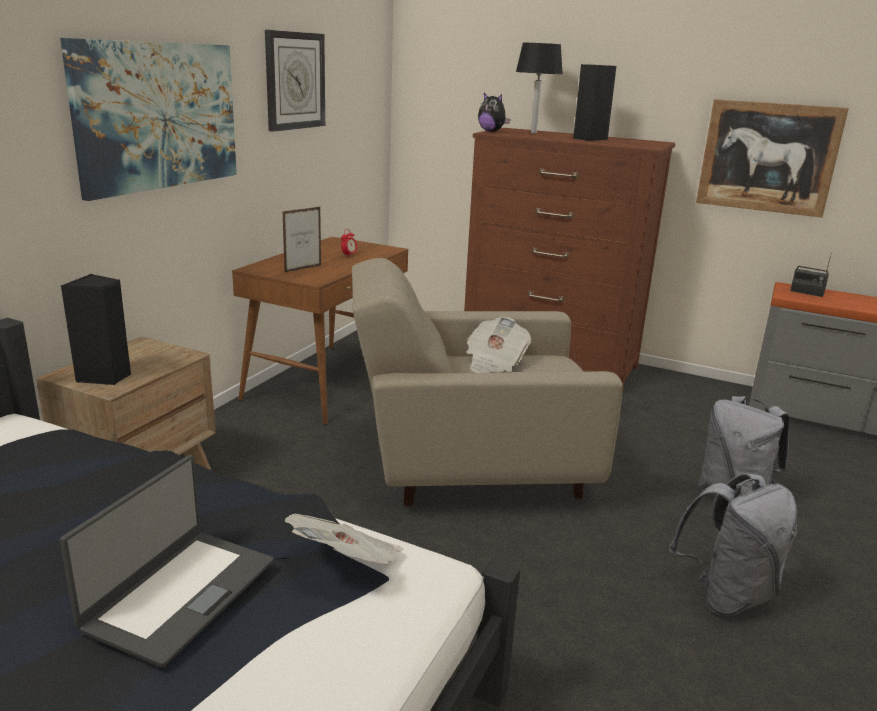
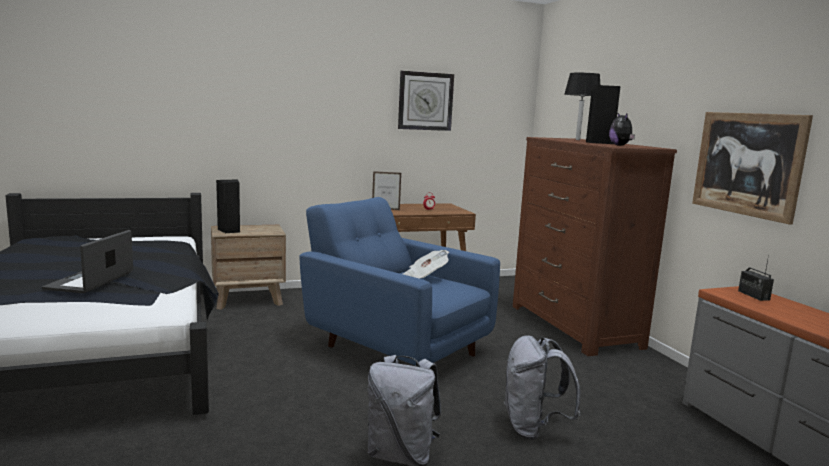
camera: 45 degrees right, 10 degrees down
(158, 116) = (310, 111): picture -> none
(179, 594) = (91, 281): laptop -> laptop turned 120 degrees clockwise
(348, 564) = (149, 296): newspaper -> none
(469, 469) = (394, 348): beige armchair -> blue armchair
(491, 131) = (546, 137): plush toy -> plush toy (620, 145)

